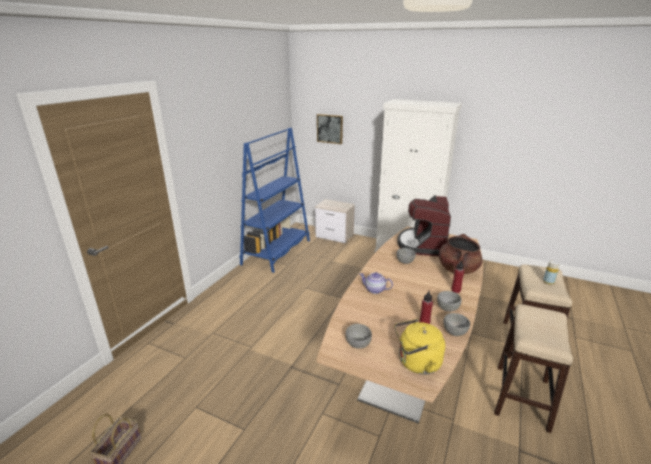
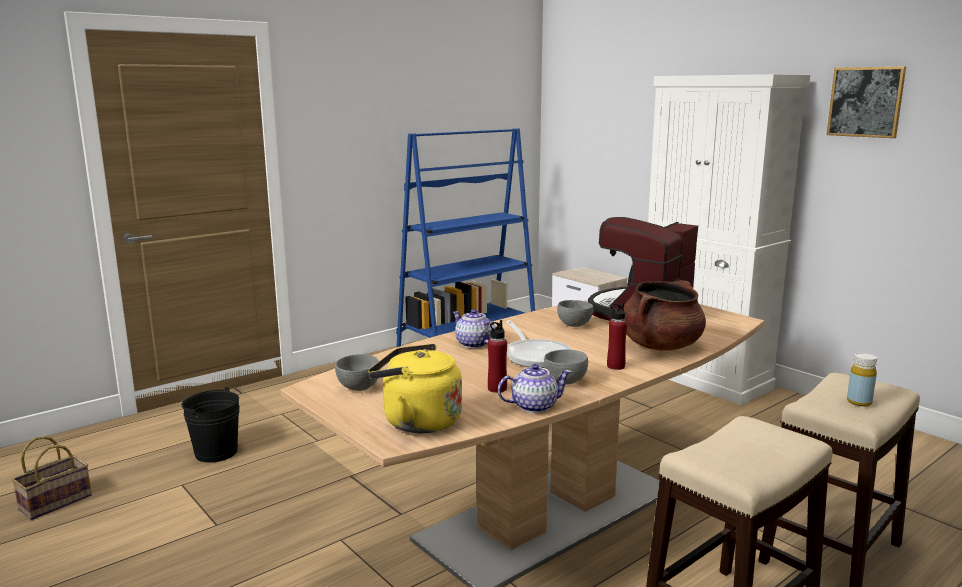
camera: 25 degrees right, 10 degrees down
(197, 375) = (216, 452): none -> black bucket
(329, 128) = (594, 137): picture -> picture (865, 102)
(413, 291) = (535, 355): none -> frying pan
(454, 332) = (533, 406): grey bowl -> teapot

